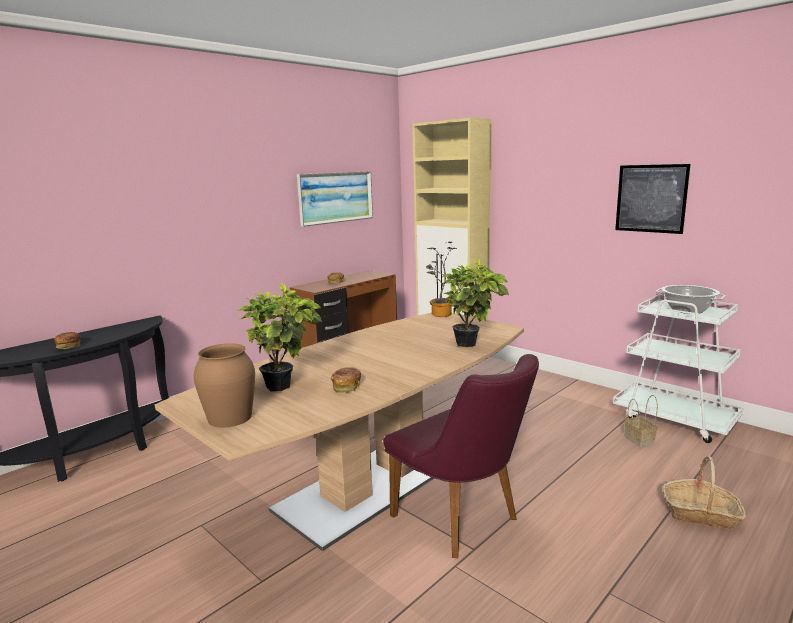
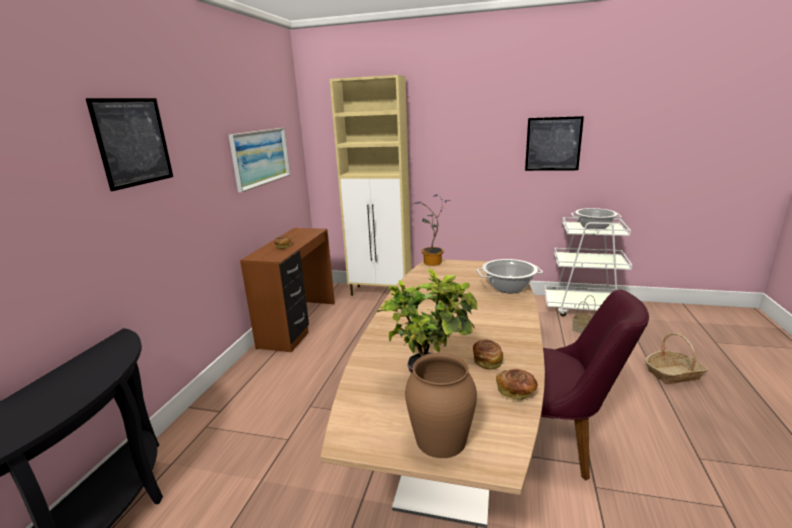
camera: 30 degrees left, 5 degrees up
(68, 346) = (48, 412): bread -> bread (516, 392)
(194, 175) = (133, 142): none -> picture
(472, 345) = (508, 287): potted plant -> cooking pot

